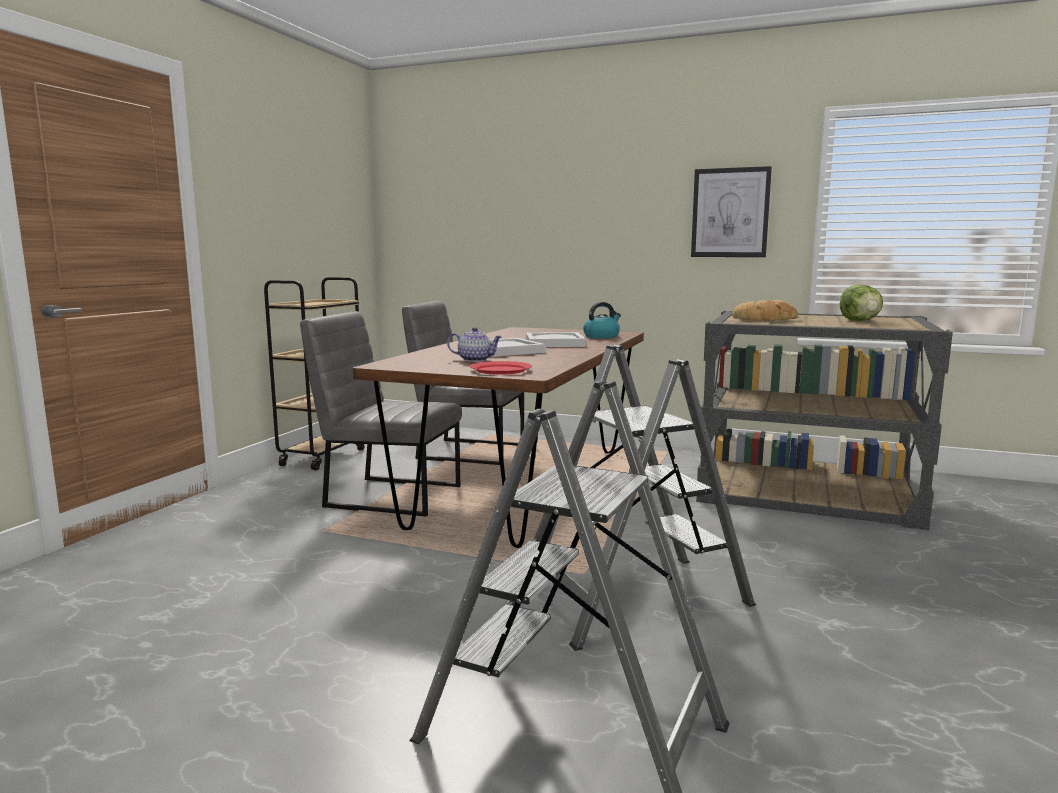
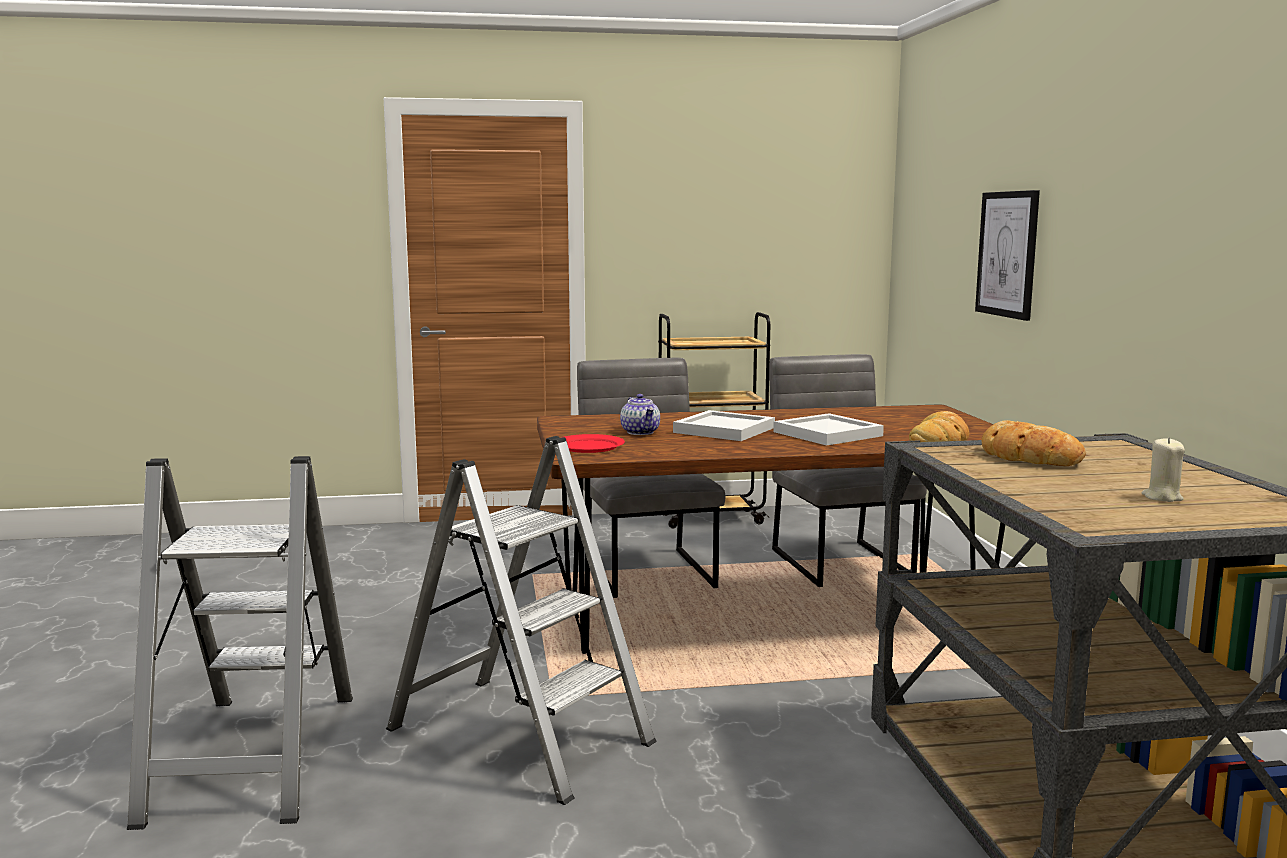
camera: 60 degrees right, 0 degrees up
(601, 336) = (940, 439): kettle -> bread
(730, 213) = (1198, 251): picture -> picture (1007, 254)
(860, 321) = (1162, 497): lettuce -> beige candle

